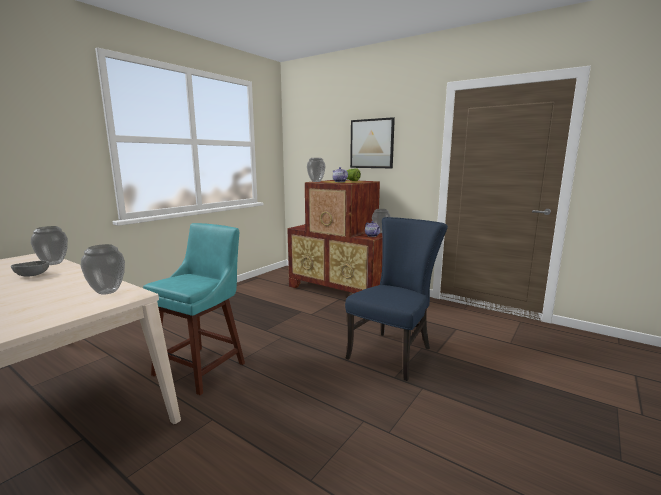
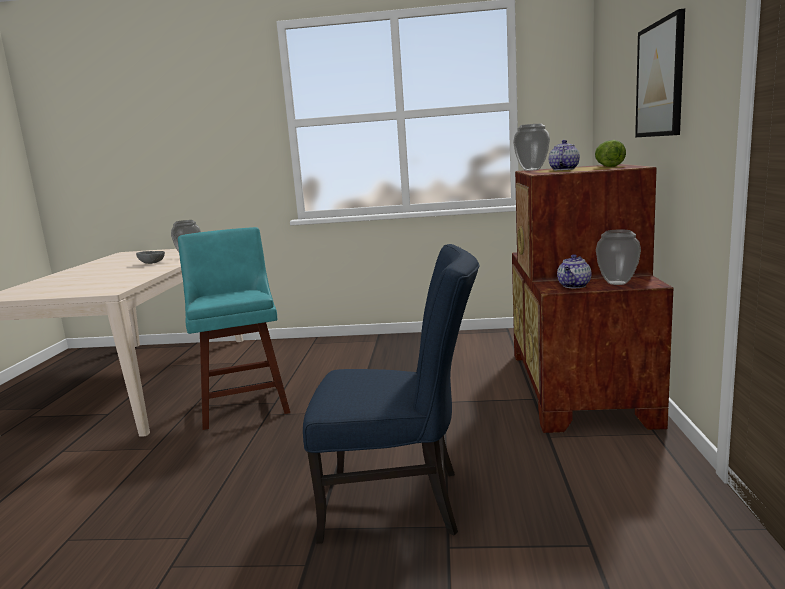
camera: 60 degrees right, 0 degrees up
(108, 292) = (116, 285): vase -> none
(203, 366) = (244, 404): turquoise chair -> turquoise chair turned 105 degrees counterclockwise

